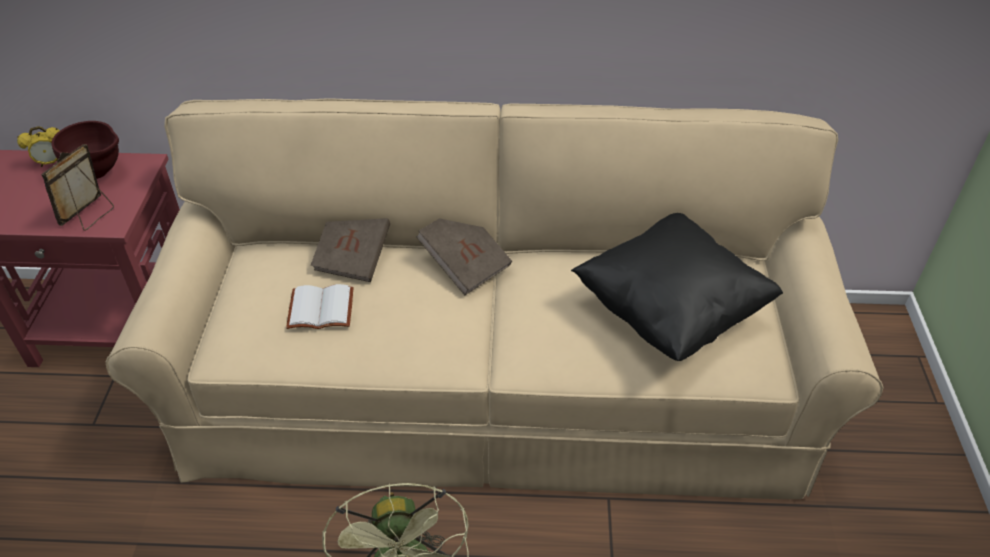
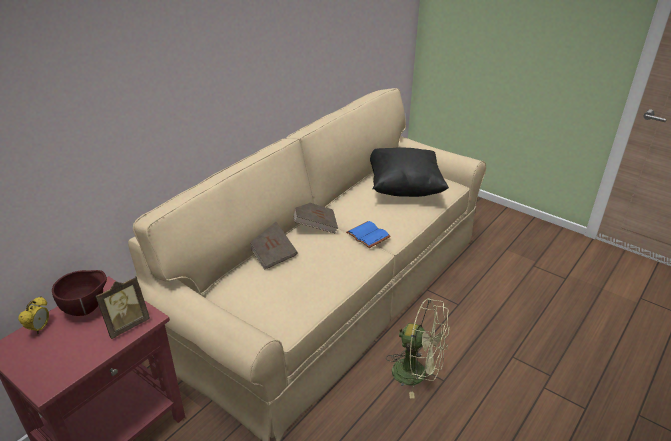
camera: 55 degrees left, 10 degrees down
(89, 215) = (126, 325): picture frame -> picture frame turned 105 degrees counterclockwise
(319, 310) = (297, 278): white book -> none
(493, 332) = (367, 235): none -> blue book

